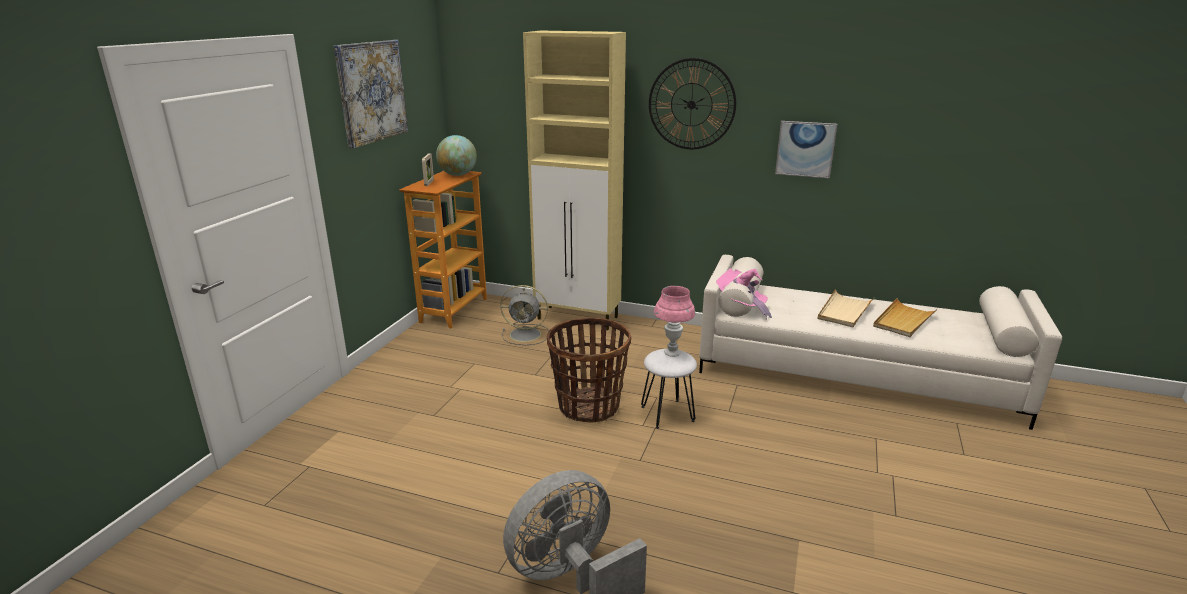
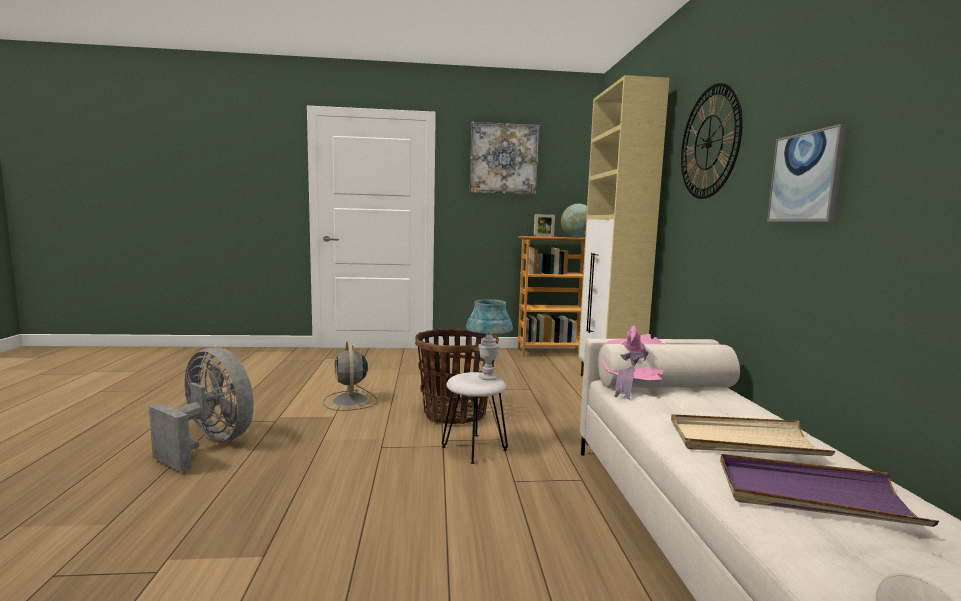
camera: 65 degrees right, 15 degrees down
(526, 335) = (547, 376): grey fan -> grey fan (350, 401)
(672, 353) = (487, 377): pink table lamp -> blue table lamp
(903, 320) = (812, 495): beige tray -> purple tray

